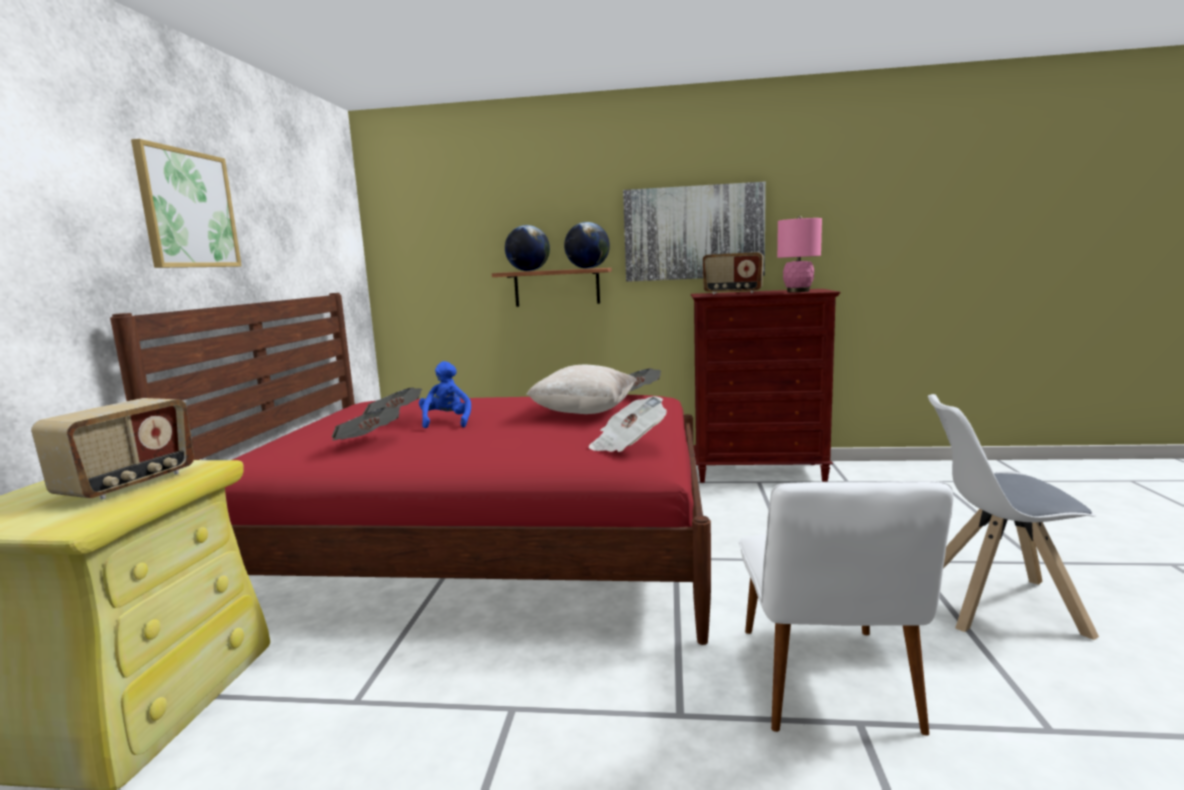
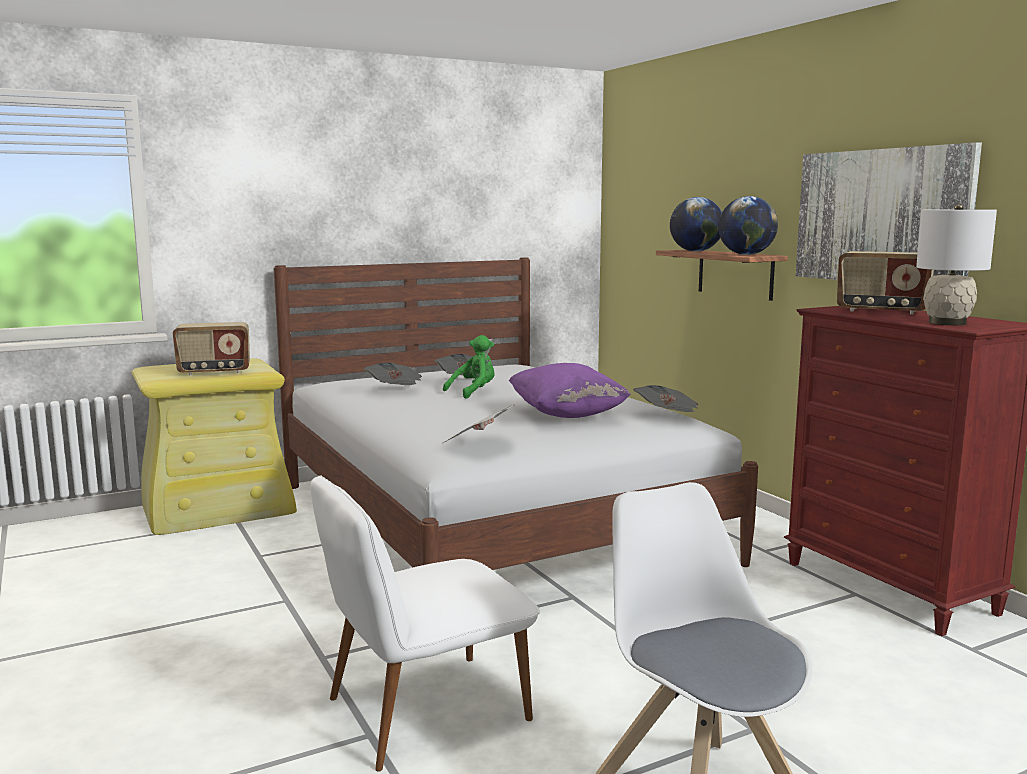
camera: 55 degrees right, 0 degrees up
(188, 209) = (364, 189): picture -> none
(447, 422) = (474, 392): blue plush toy -> green plush toy
(485, 547) = (491, 522): red bed -> white bed
(584, 413) = (566, 415): beige pillow -> purple pillow
(733, 293) = (882, 311): radio -> radio turned 45 degrees counterclockwise
(798, 291) = (947, 323): pink table lamp -> white table lamp

